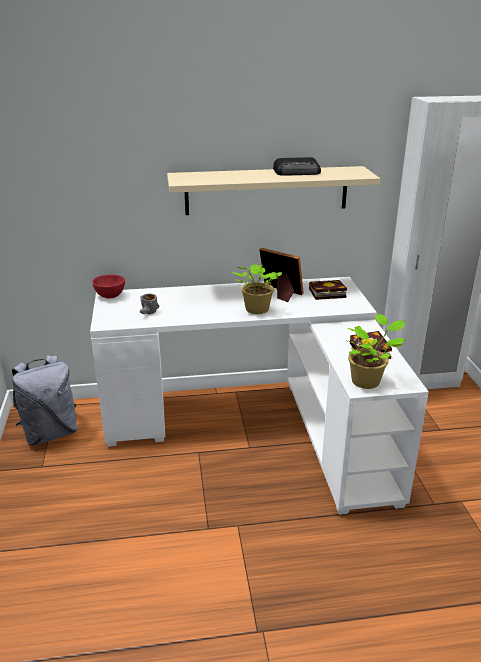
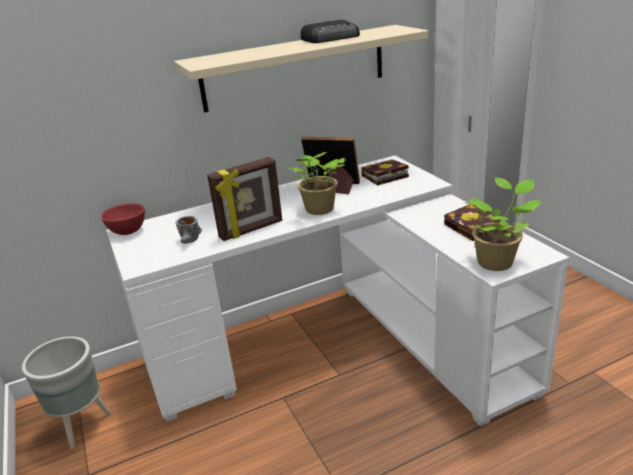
camera: 15 degrees left, 0 degrees up
(50, 433) = (83, 425): grey backpack -> grey planter
(197, 314) = (251, 230): none -> picture frame

